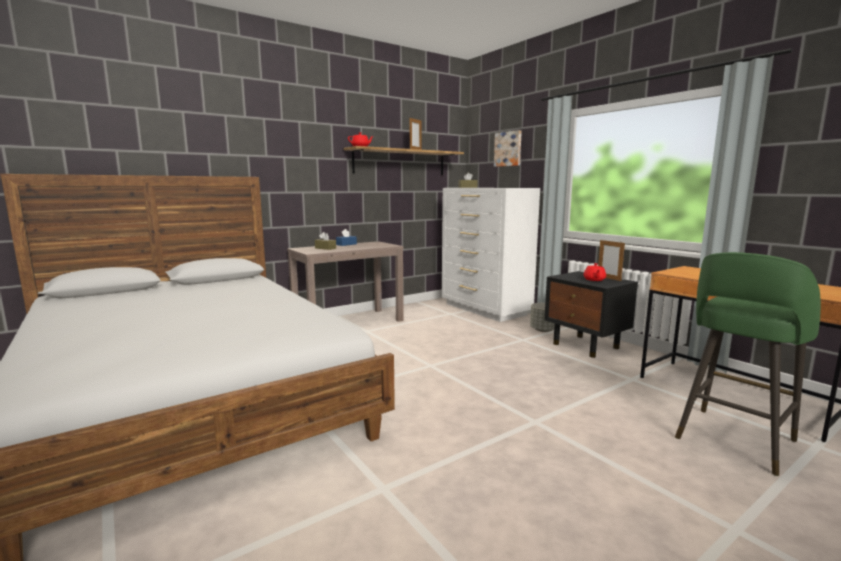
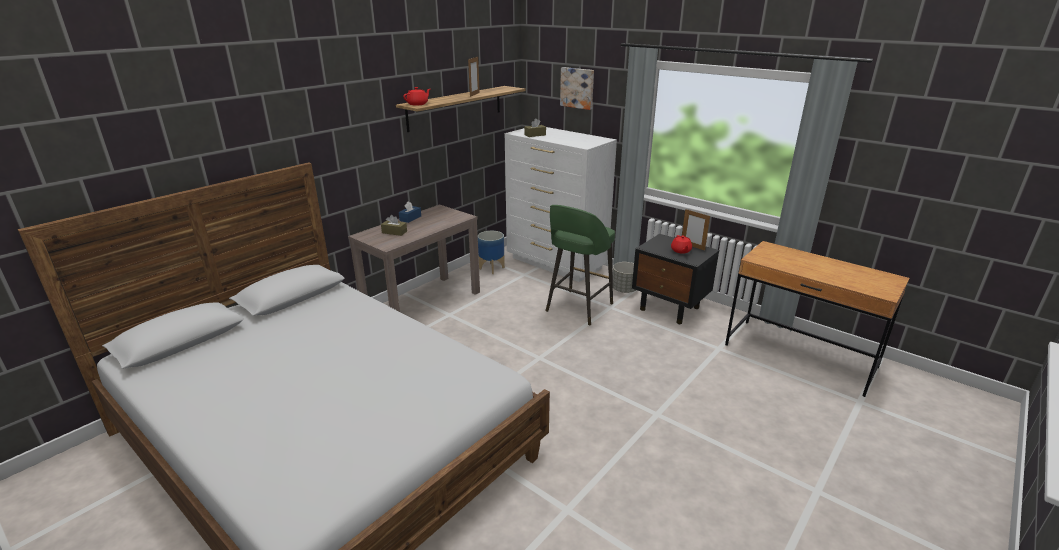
camera: 15 degrees left, 15 degrees up
(424, 308) = (492, 268): none -> planter
(733, 440) = (805, 407): green stool -> green stool (578, 308)

